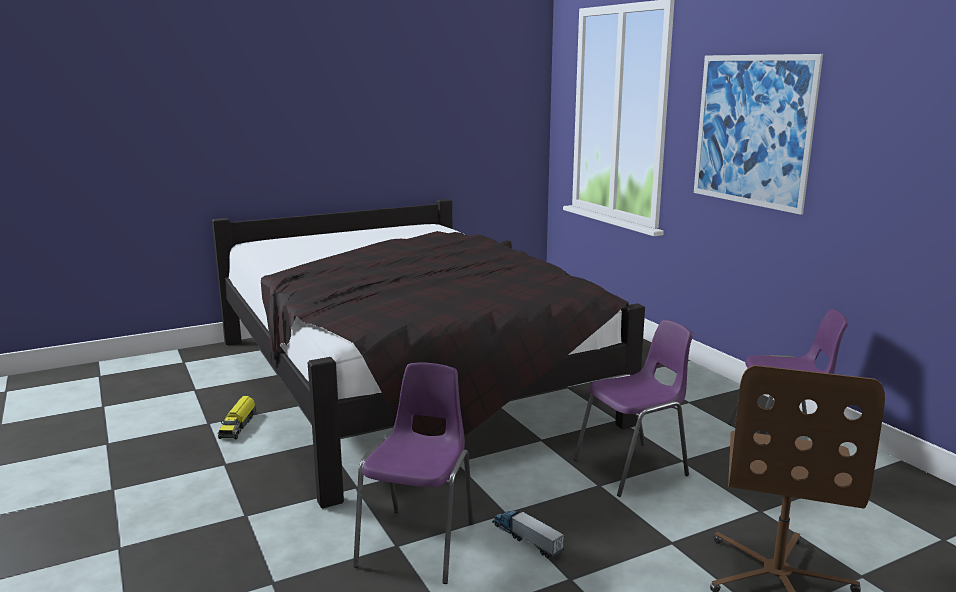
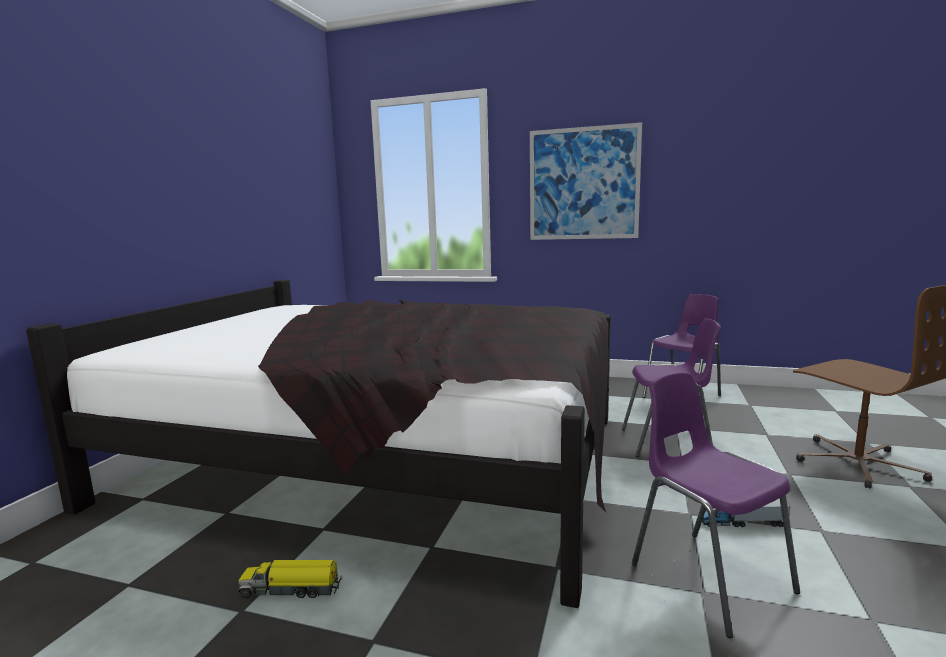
camera: 45 degrees left, 5 degrees down
(238, 425) = (292, 589): toy truck -> toy truck turned 135 degrees clockwise
(633, 468) = (668, 443): purple chair -> purple chair turned 75 degrees clockwise

